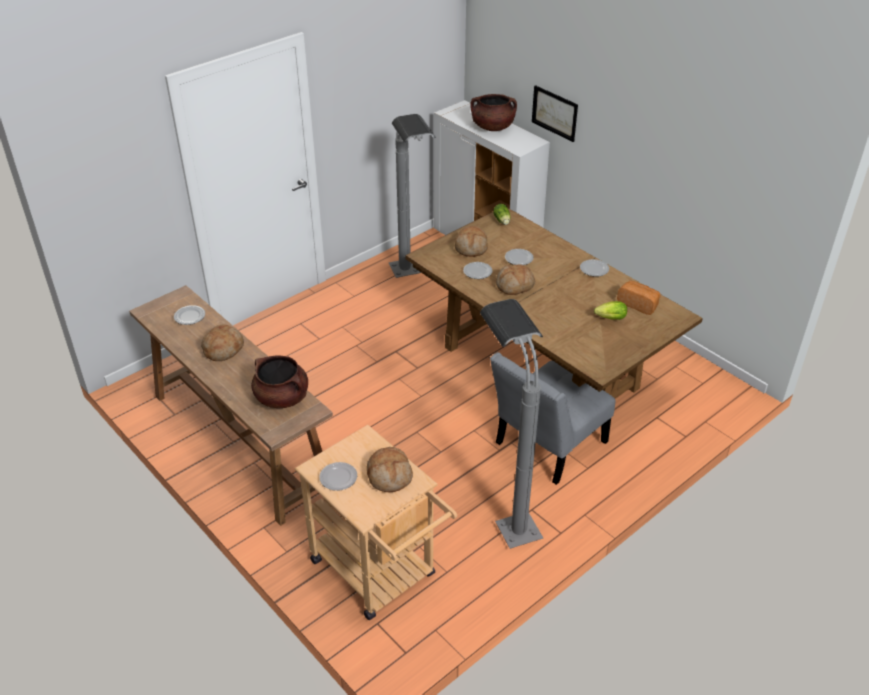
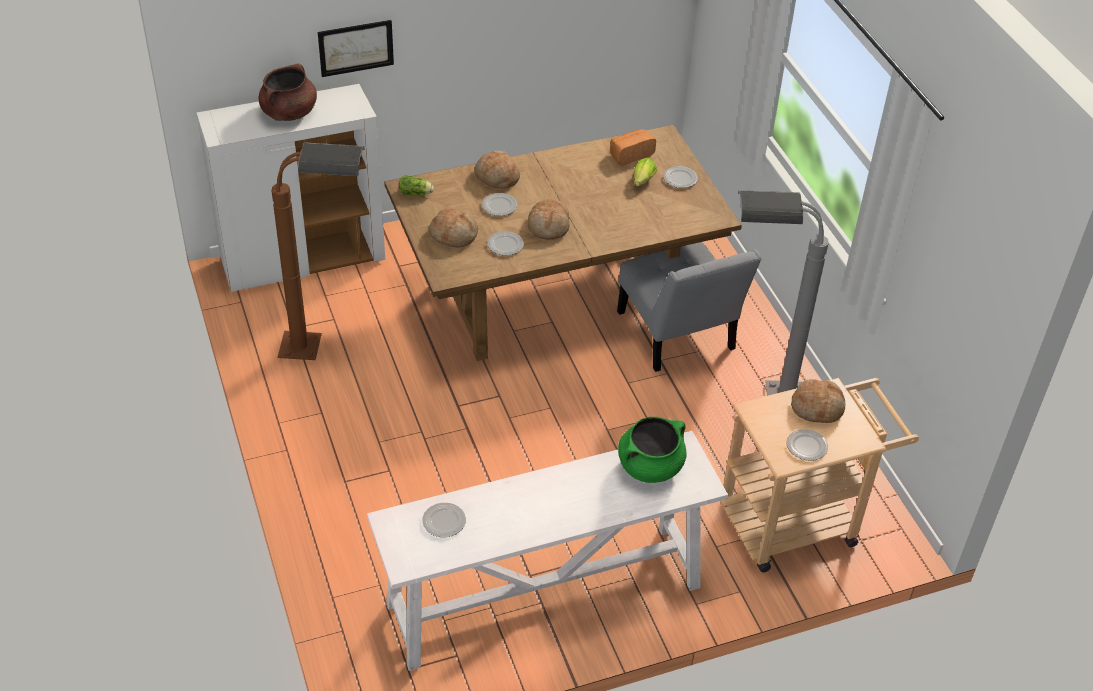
camera: 70 degrees left, 5 degrees up
(223, 349) = (531, 501): bread -> bread (497, 177)
(239, 441) = (542, 596): brown console table -> white console table
(282, 398) = (650, 466): brown cooking pot -> green cooking pot
(411, 281) = (327, 349): grey floor lamp -> brown floor lamp
(594, 269) = (553, 161): plate -> plate (680, 179)

